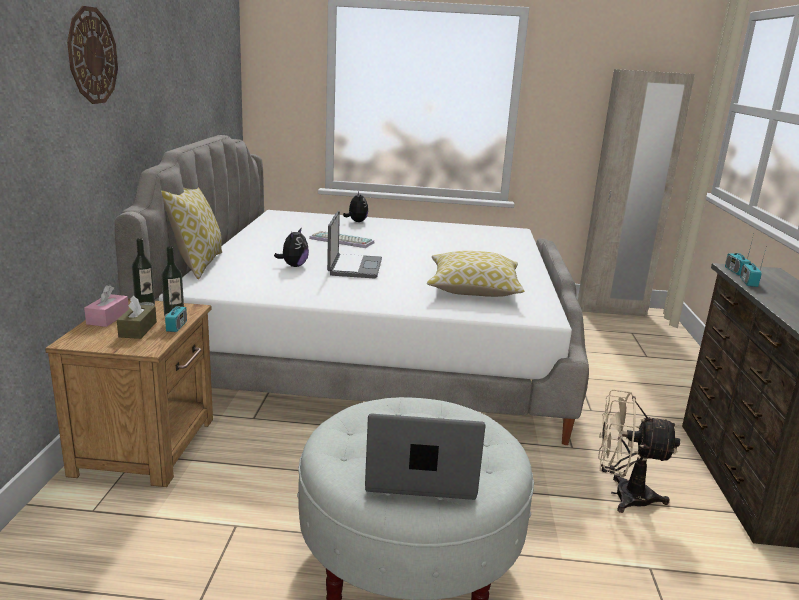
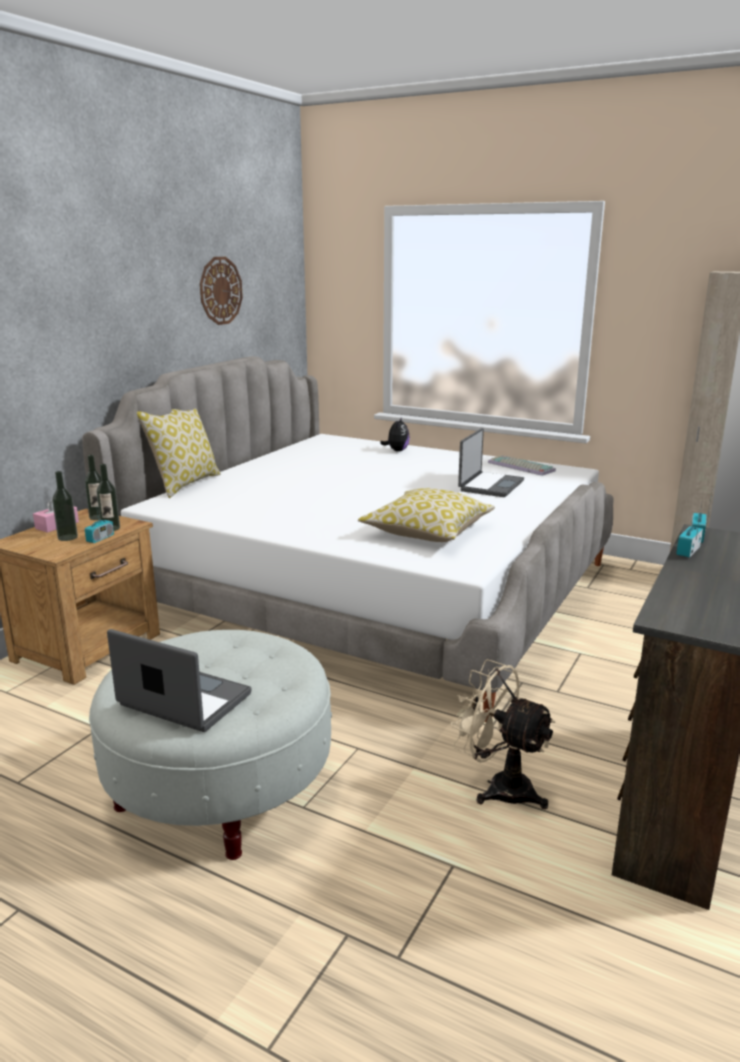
camera: 25 degrees right, 0 degrees up
(92, 56) = (63, 289): wall clock -> wall clock (220, 290)
(138, 329) = (67, 537): brown tissue box -> bottle
(293, 266) = (272, 492): plush toy -> none
(340, 241) = (352, 470): keyboard -> keyboard (519, 466)
(354, 267) = (329, 498): laptop -> laptop (490, 485)

